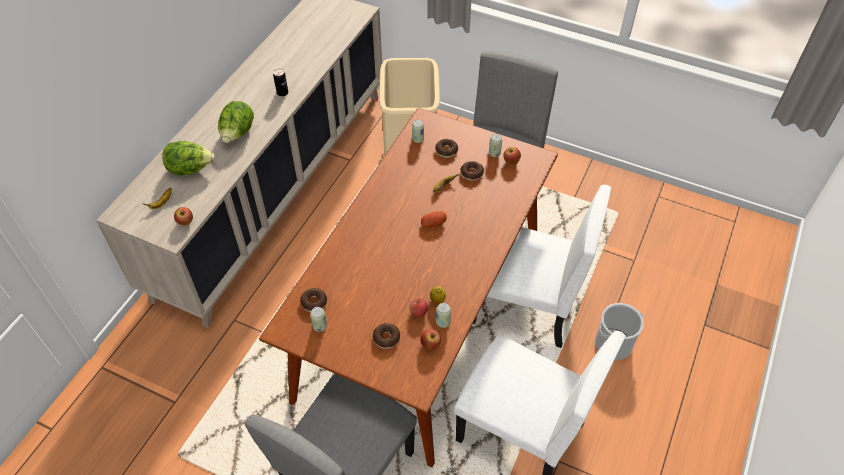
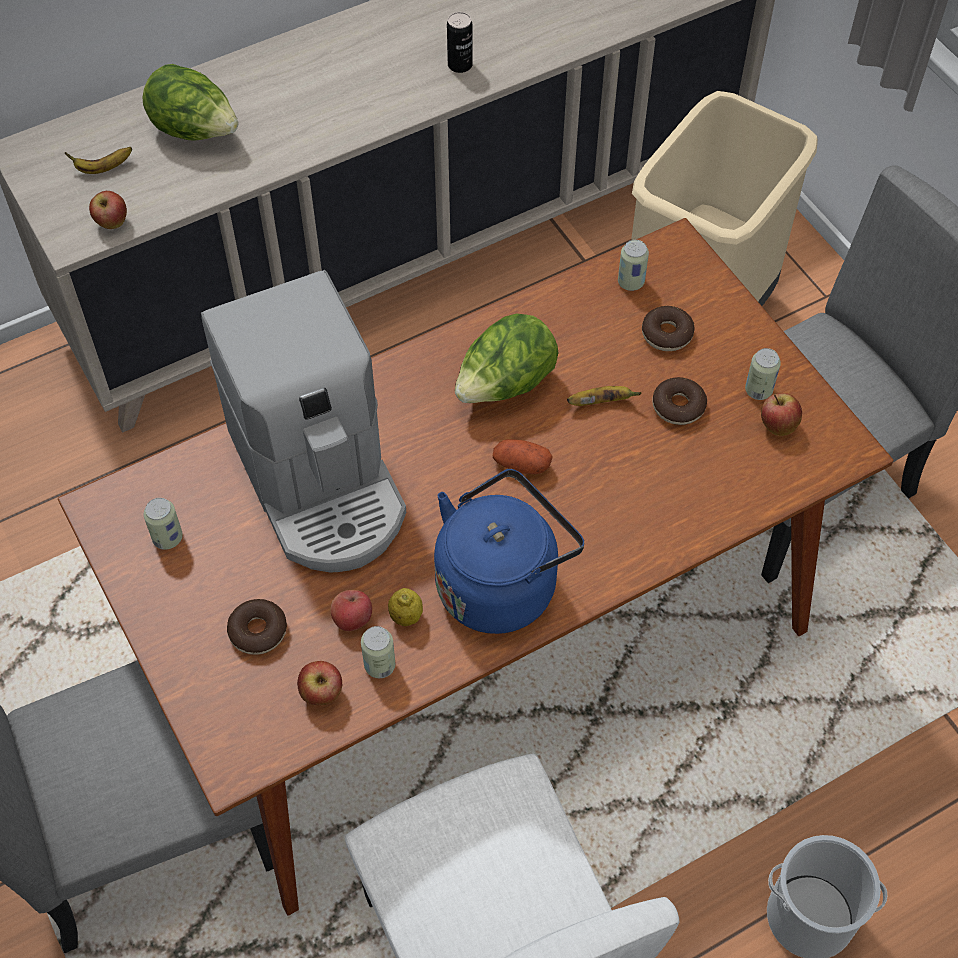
camera: 35 degrees right, 5 degrees up
(238, 134) = (322, 106): lettuce -> lettuce (505, 385)
(314, 302) = (193, 489): donut -> none
(363, 271) = (320, 482): none -> coffee machine
(461, 268) = (501, 582): none -> blue kettle
(523, 306) = (689, 728): white chair -> none

